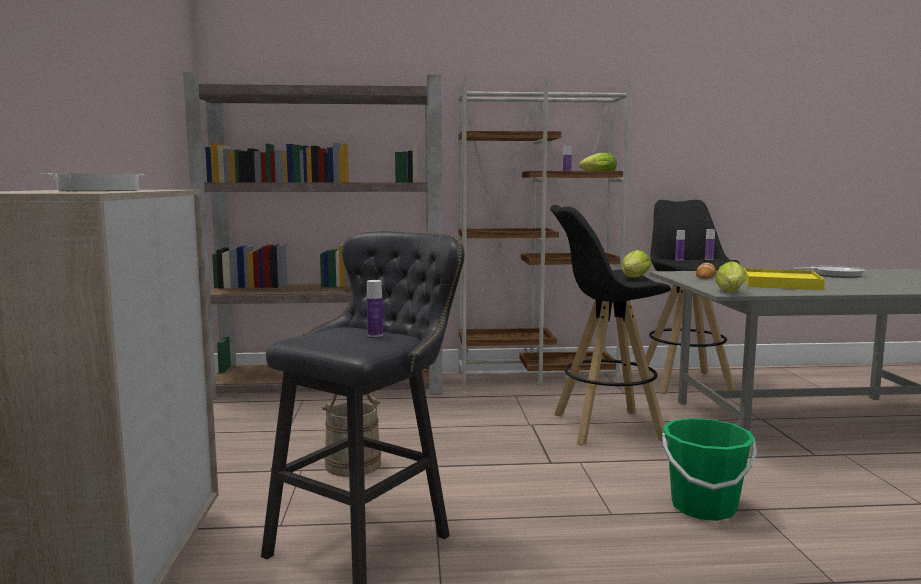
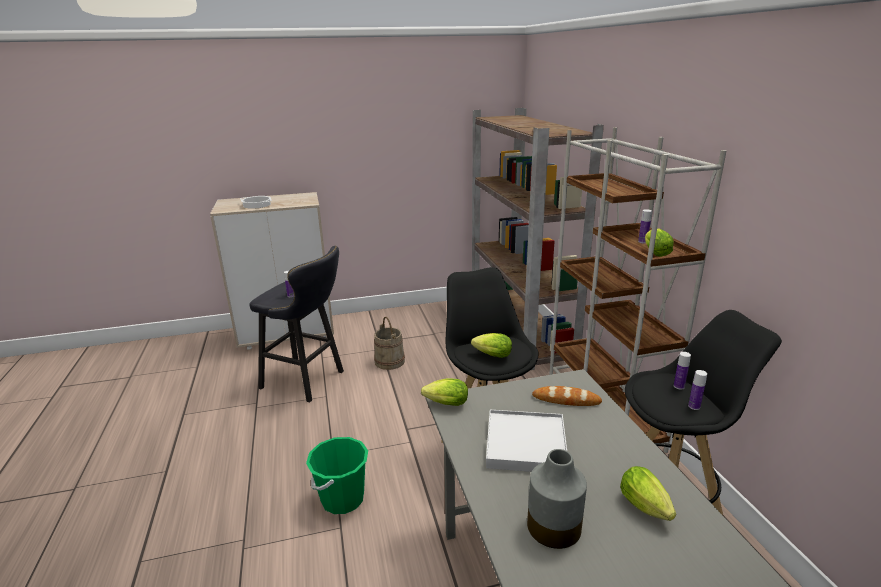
camera: 80 degrees right, 15 degrees up
(780, 283) = (526, 444): yellow tray -> white tray
(833, 275) = (647, 509): frying pan -> lettuce
(874, 285) = (553, 526): none -> grey vase

